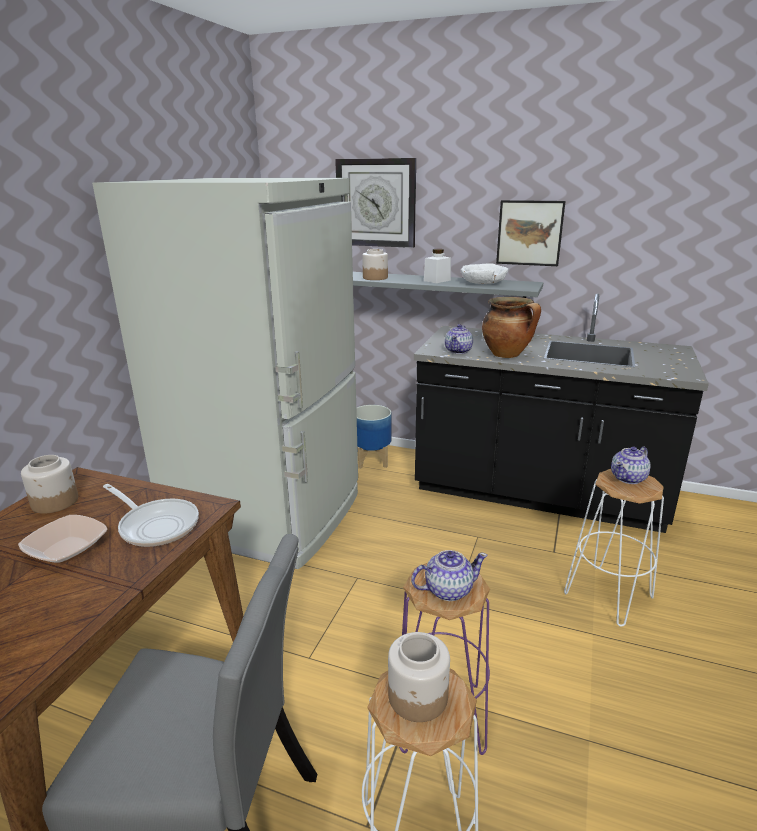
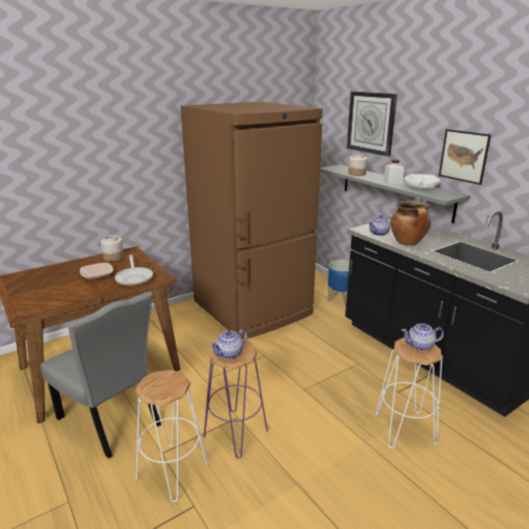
camera: 35 degrees right, 0 degrees up
(268, 512) = (253, 307): white fridge -> brown fridge
(418, 697) = (162, 383): jar -> none
(447, 590) = (229, 353): teapot -> teapot turned 120 degrees clockwise

